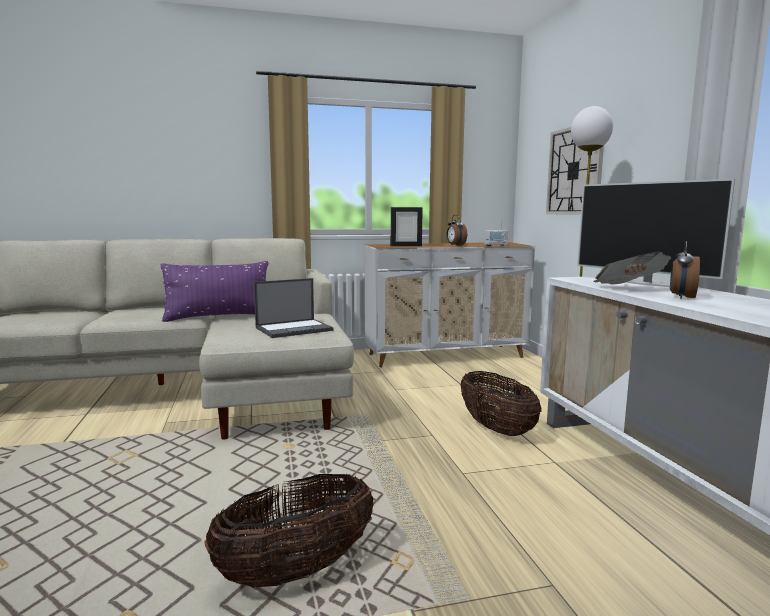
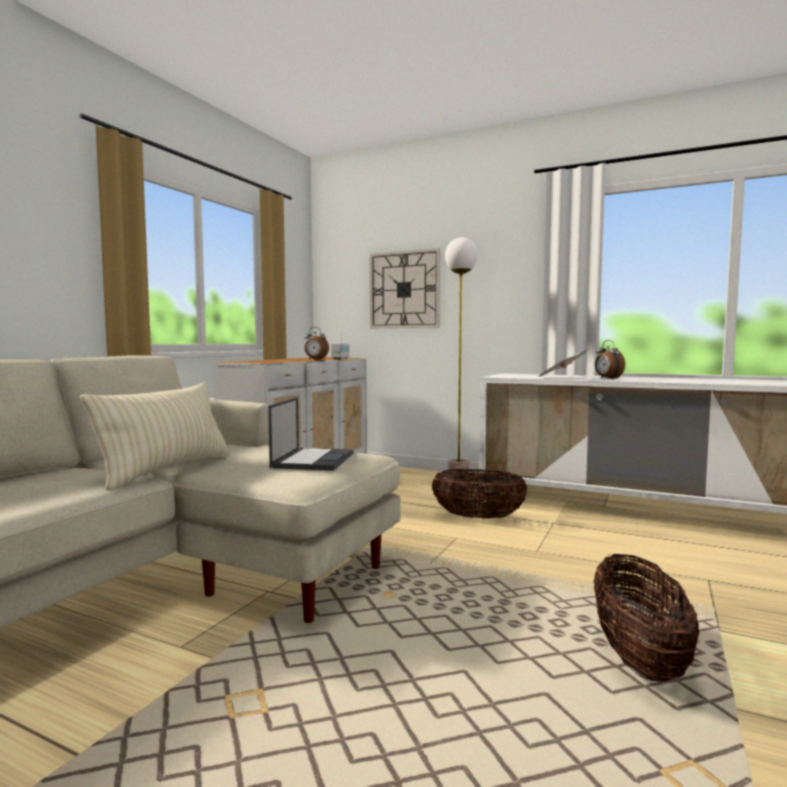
camera: 50 degrees left, 5 degrees down
(219, 317) = (167, 470): purple pillow -> beige pillow
(406, 246) = (276, 361): picture frame -> none
(644, 283) = (545, 375): television -> none

